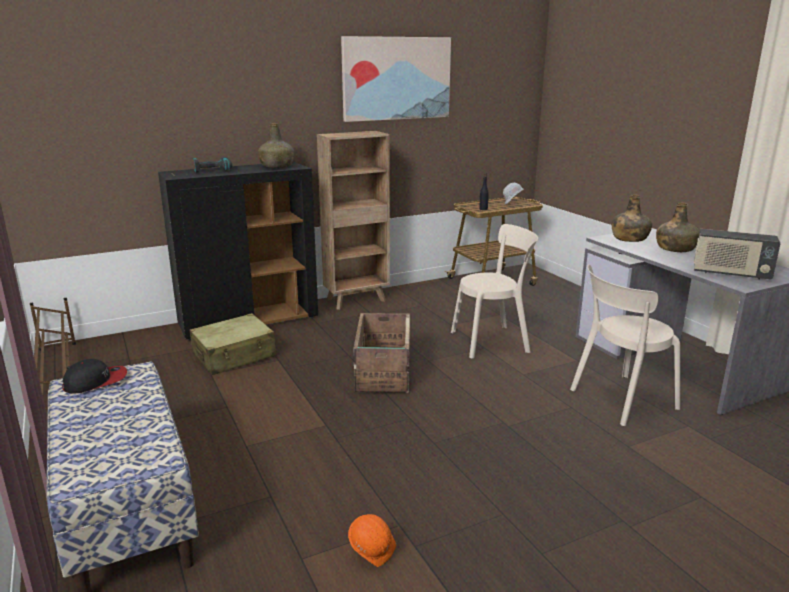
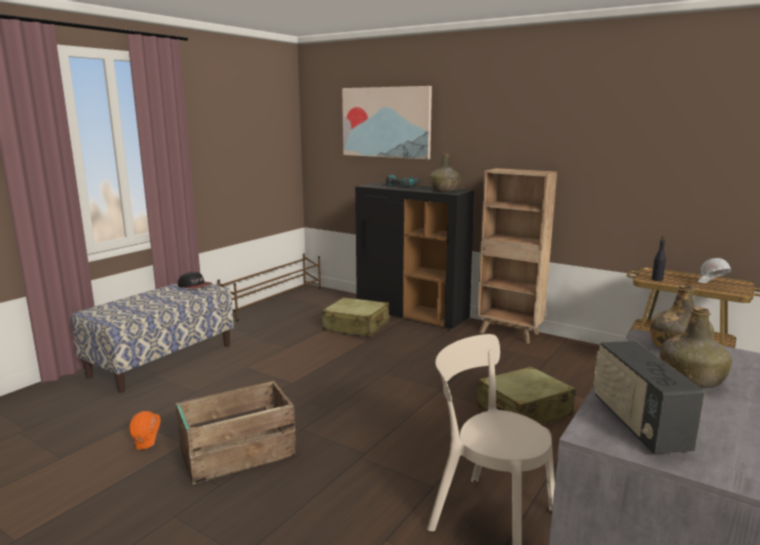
camera: 60 degrees right, 5 degrees down
(382, 373) = (392, 379): crate -> crate (236, 454)
(396, 78) = (591, 119): picture -> picture (386, 122)
(493, 341) = (523, 411): beige chair -> beige suitcase

